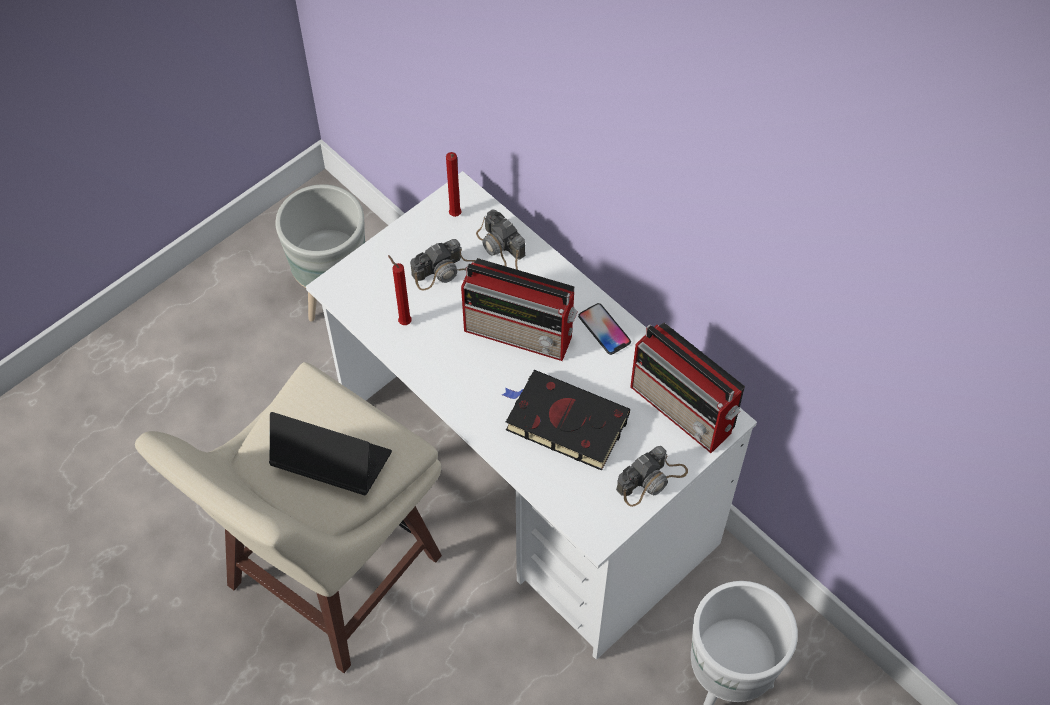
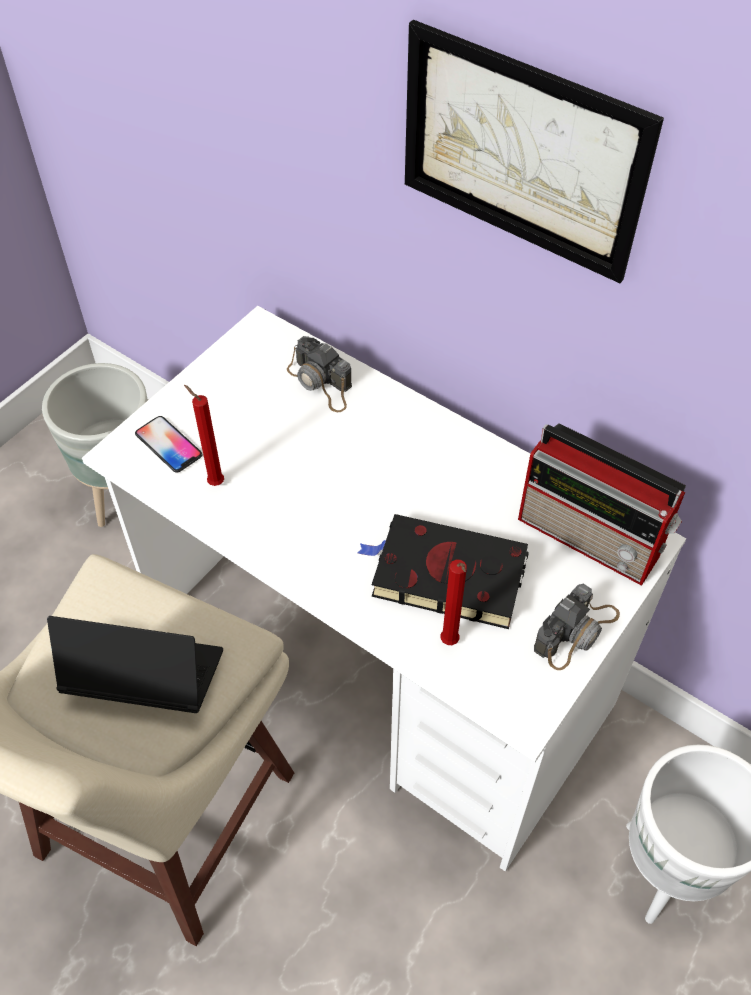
camera: 10 degrees left, 5 degrees down
(445, 270) = (257, 416): camera -> none
(455, 216) = (257, 354): red candle -> red candle (450, 643)
(521, 333) = (366, 475): radio -> none
(604, 329) = (468, 456): phone -> phone (168, 445)
(645, 136) = (521, 152): none -> picture

